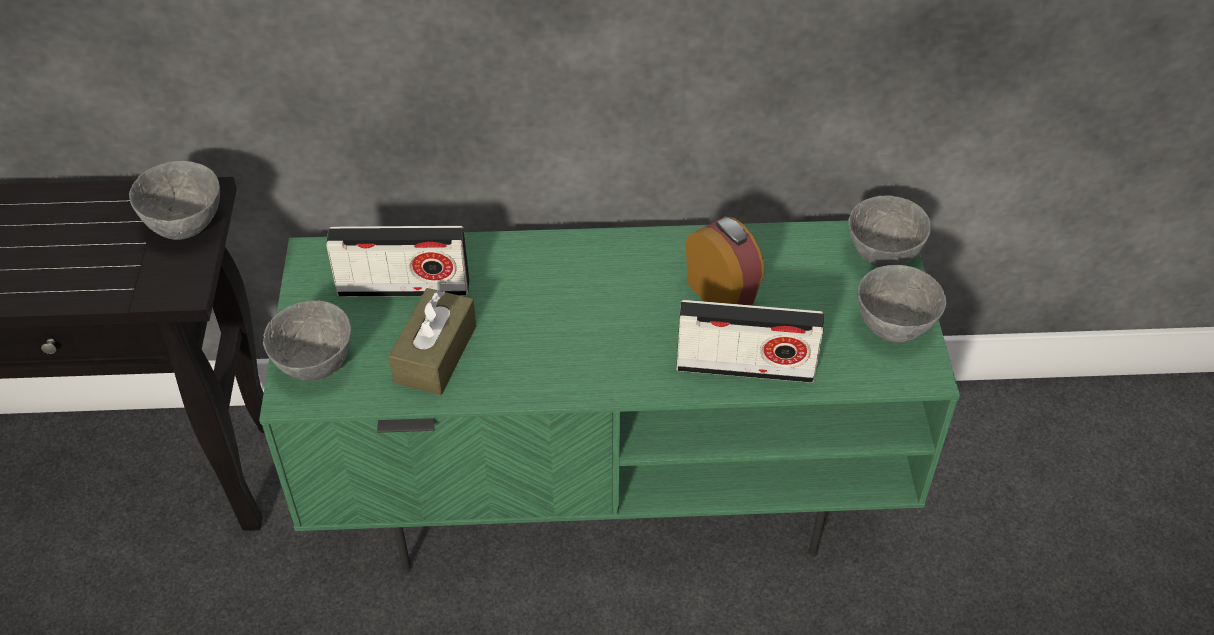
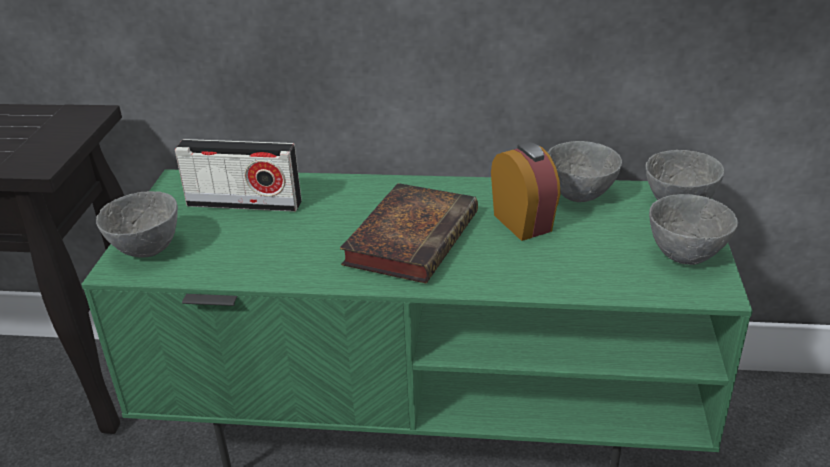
camera: 10 degrees right, 15 degrees down
(187, 226) = (65, 130): grey bowl -> grey bowl (580, 195)
(435, 354) = (253, 248): brown tissue box -> none
(605, 324) = (412, 237): none -> book
(745, 367) = (536, 275): radio -> none

